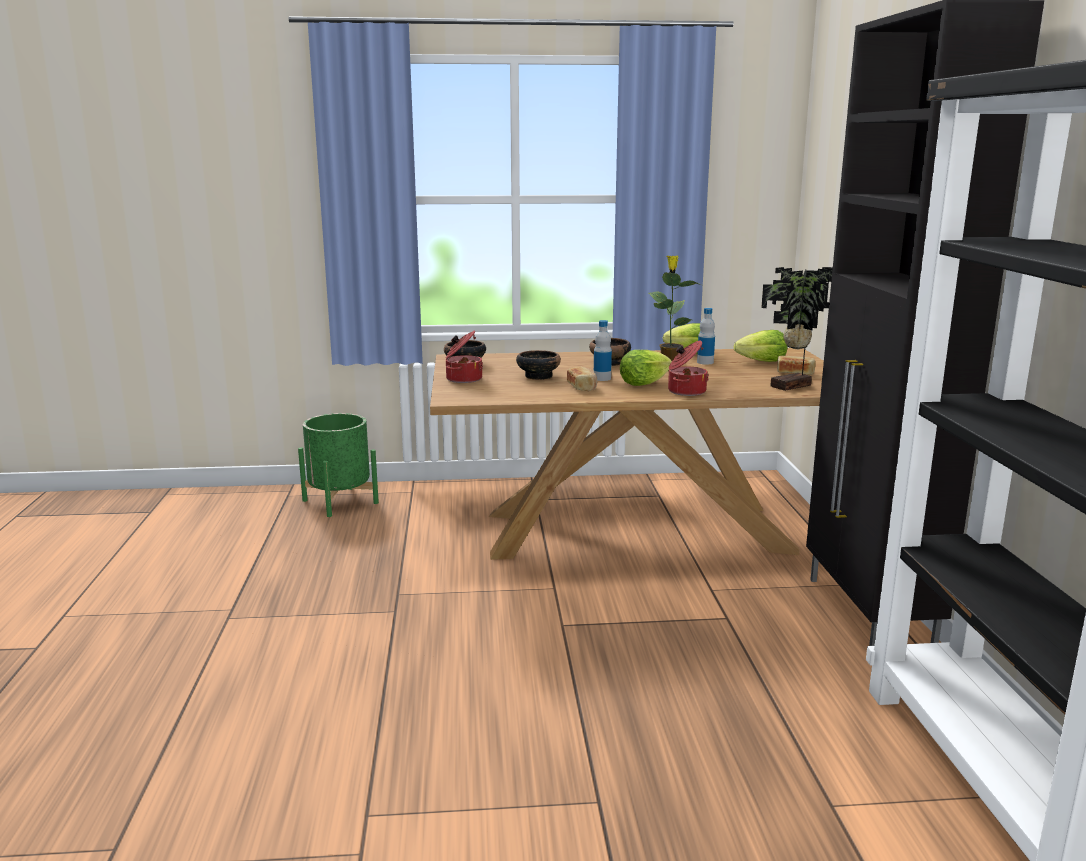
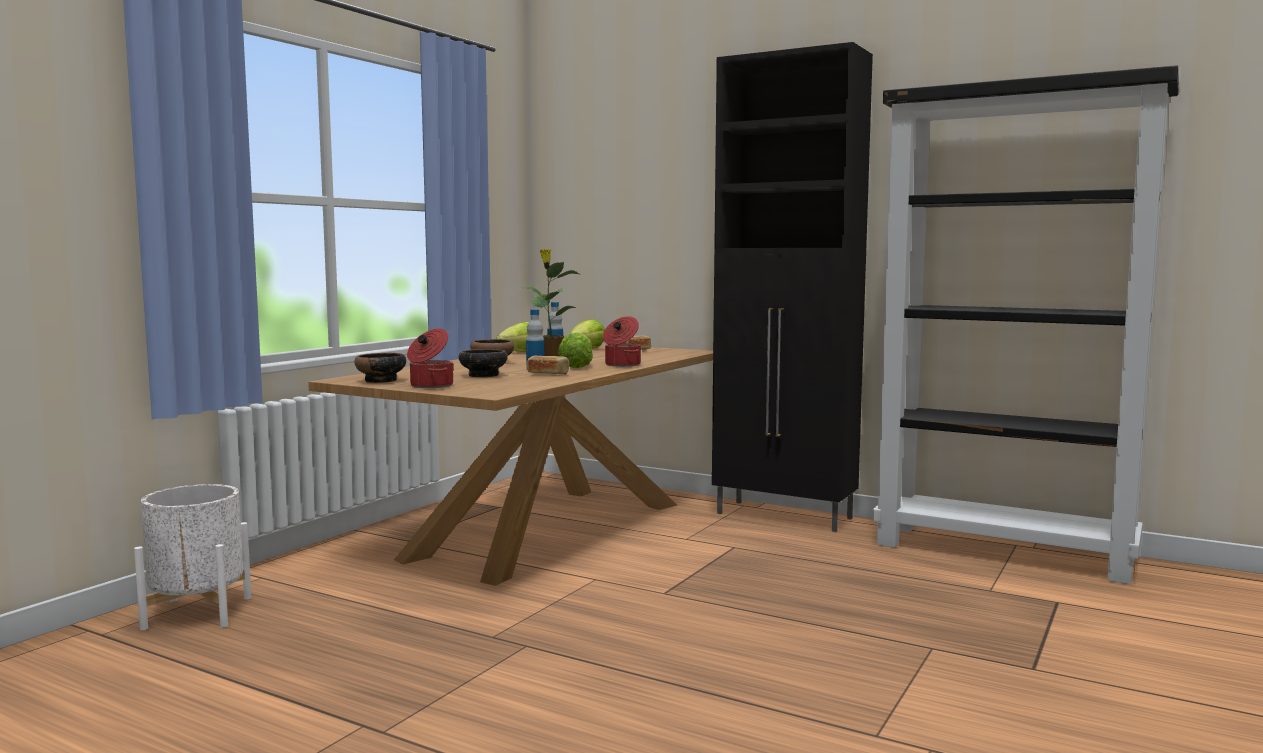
camera: 55 degrees left, 10 degrees down
(340, 502) = (198, 612): green planter -> white planter
(793, 386) = (665, 354): potted plant -> none

